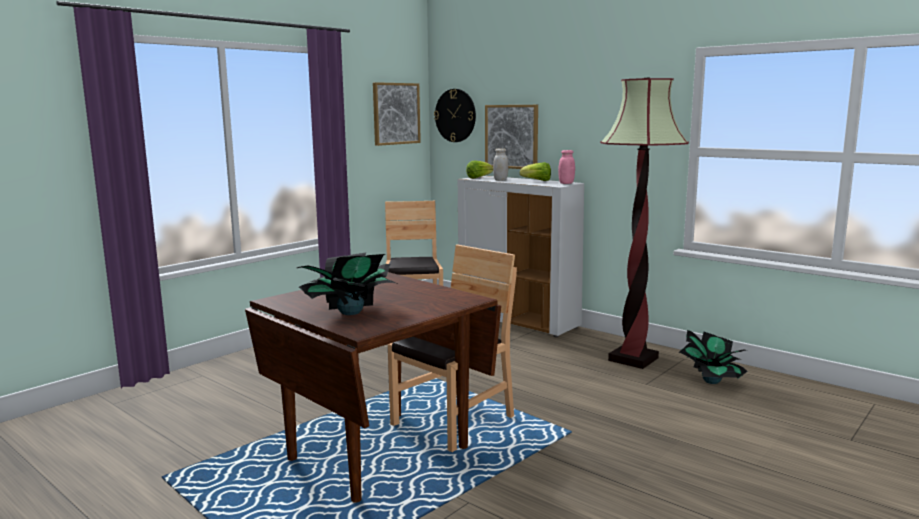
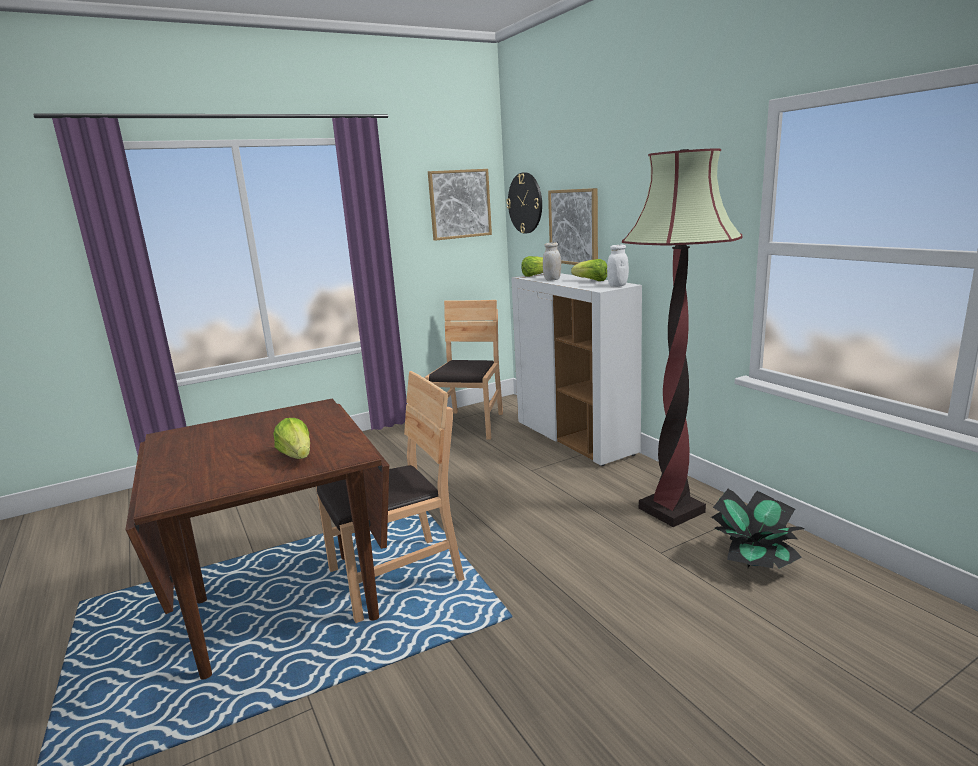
camera: 20 degrees right, 5 degrees up
(349, 312) = (200, 464): potted plant -> none
(425, 302) = (297, 456): none -> lettuce
(566, 183) = (617, 285): pink jar -> white jar

